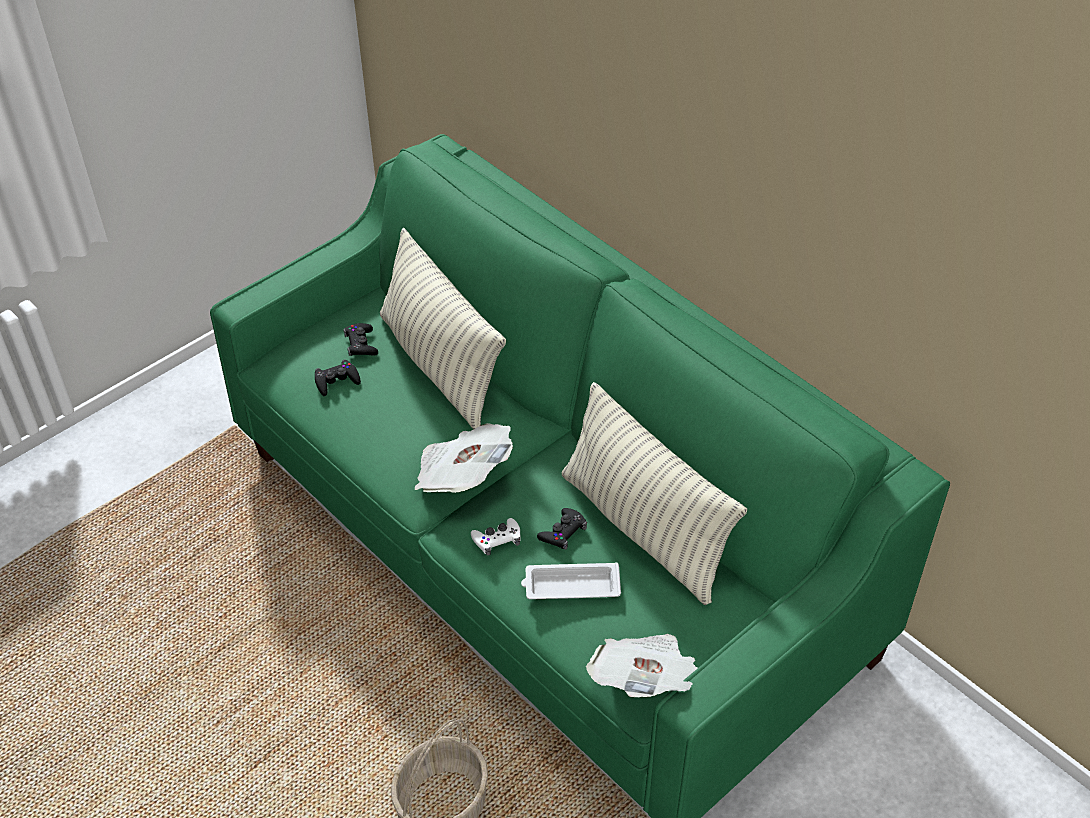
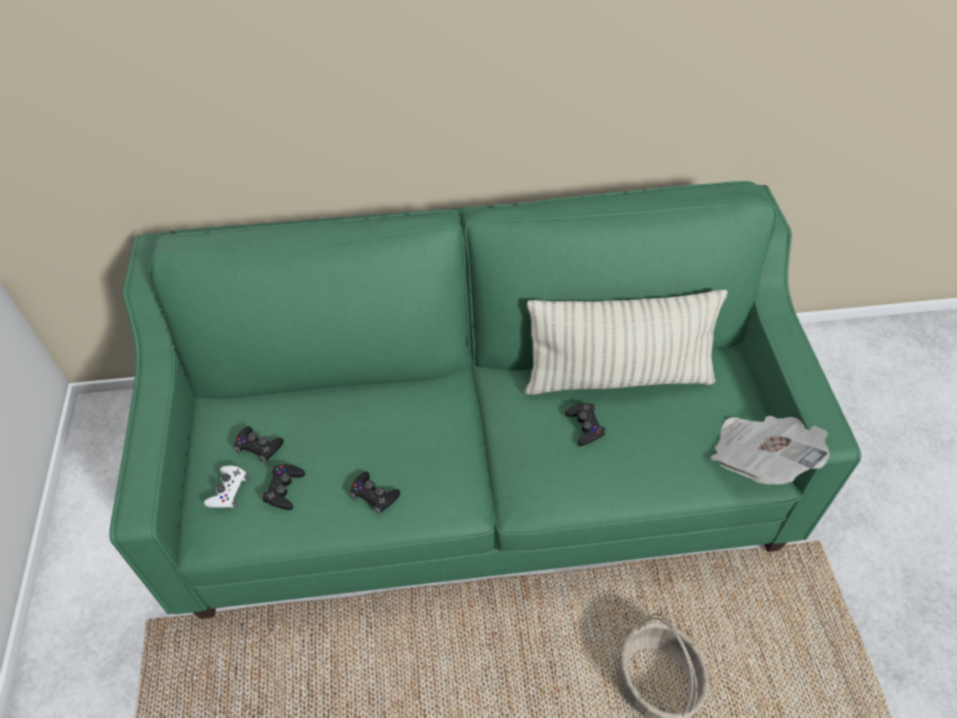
camera: 55 degrees left, 5 degrees up
(375, 435) = (374, 495): none -> black game controller
(440, 365) = (337, 405): pillow -> none
(463, 476) = (472, 458): newspaper -> none
(497, 539) = (559, 473): white game controller -> white game controller (228, 490)
(570, 586) = (641, 452): white tray -> none

